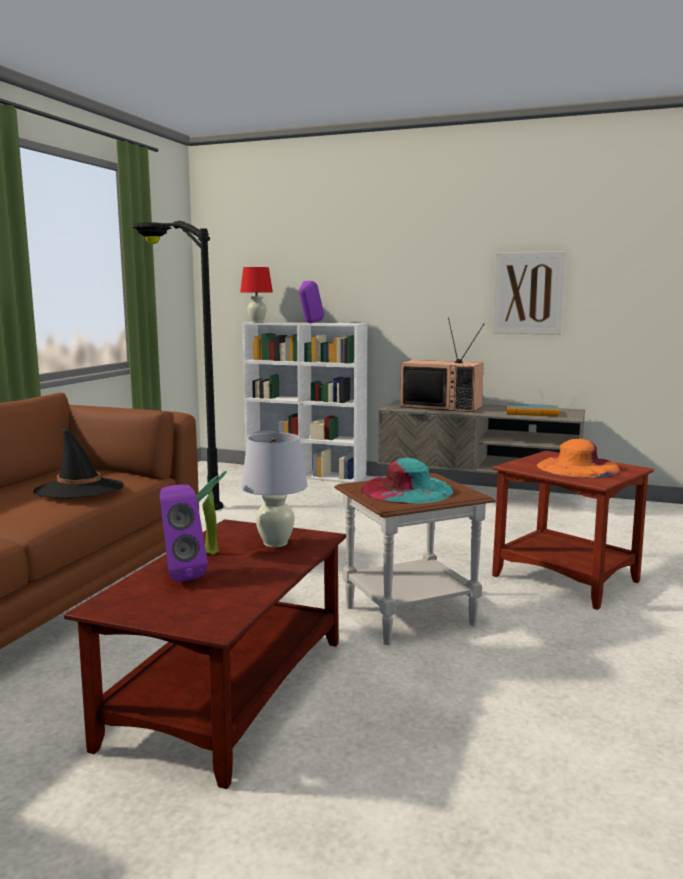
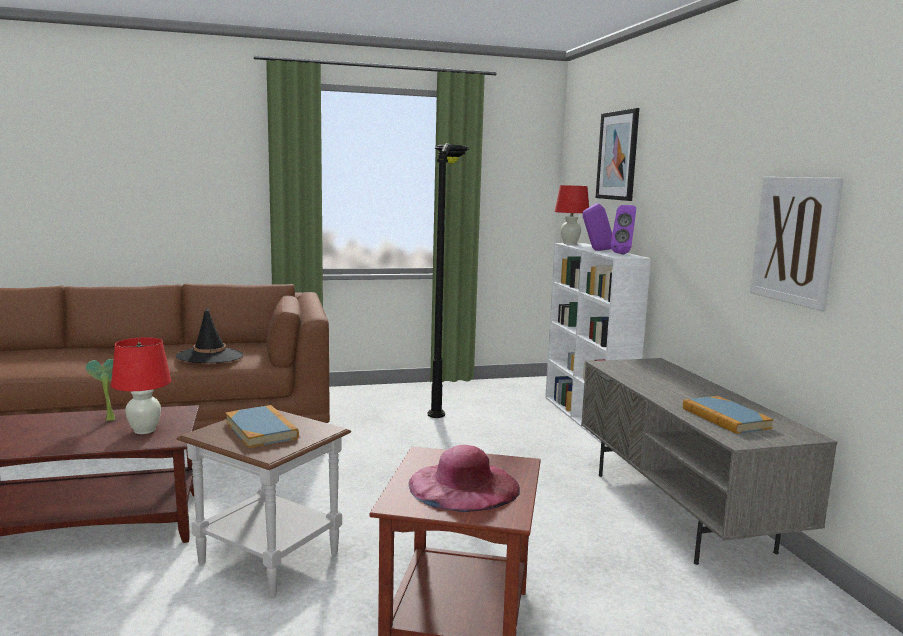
camera: 55 degrees right, 0 degrees up
(180, 575) = (59, 423): purple speaker -> purple speaker (623, 254)
(275, 543) = (144, 430): white table lamp -> red table lamp
(300, 239) = (618, 155): none -> picture
(407, 490) = (261, 430): turquoise hat -> book
(442, 407) = (662, 378): television -> none
(578, 467) = (464, 485): orange hat -> pink hat

